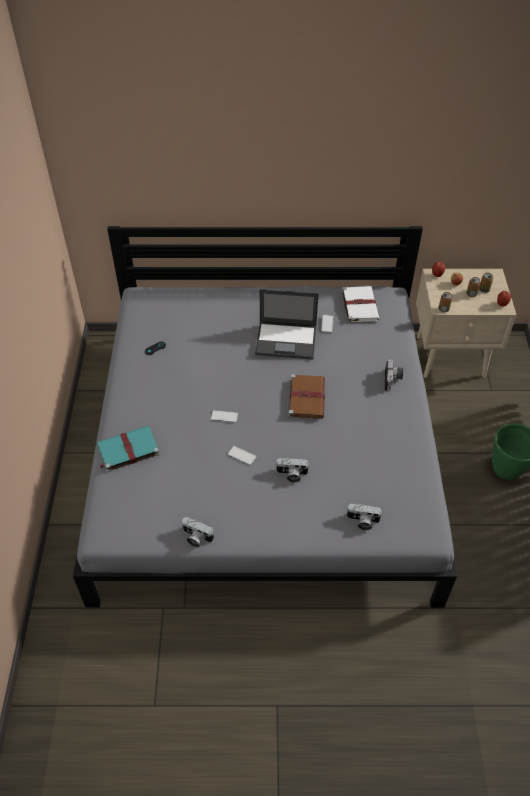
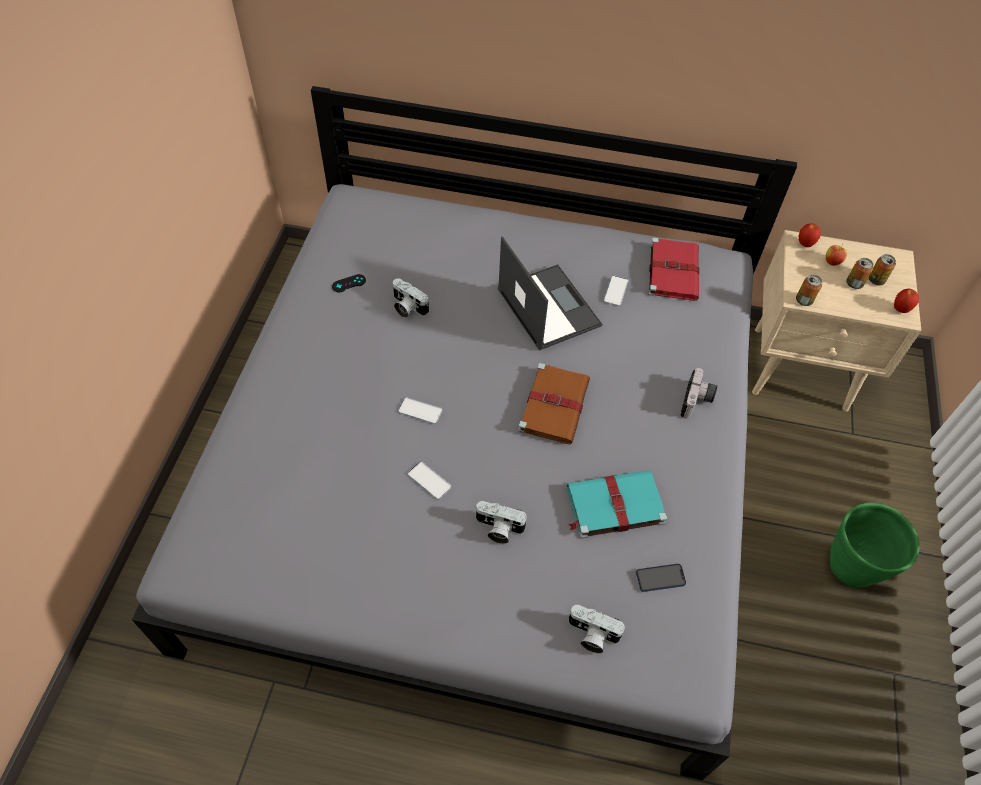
camera: 10 degrees right, 5 degrees up
(127, 450) = (260, 437): turquoise book -> turquoise book (613, 505)
(196, 537) = (320, 605): camera -> camera (407, 307)
(287, 340) = (547, 306): laptop -> laptop turned 135 degrees counterclockwise
(359, 305) = (673, 270): white book -> red book
(395, 483) = (660, 578): none -> phone

